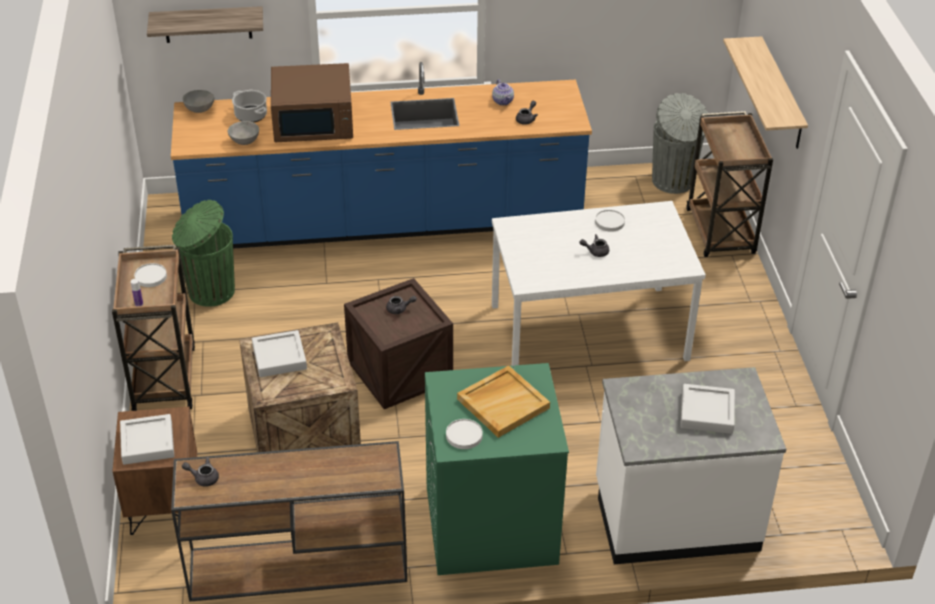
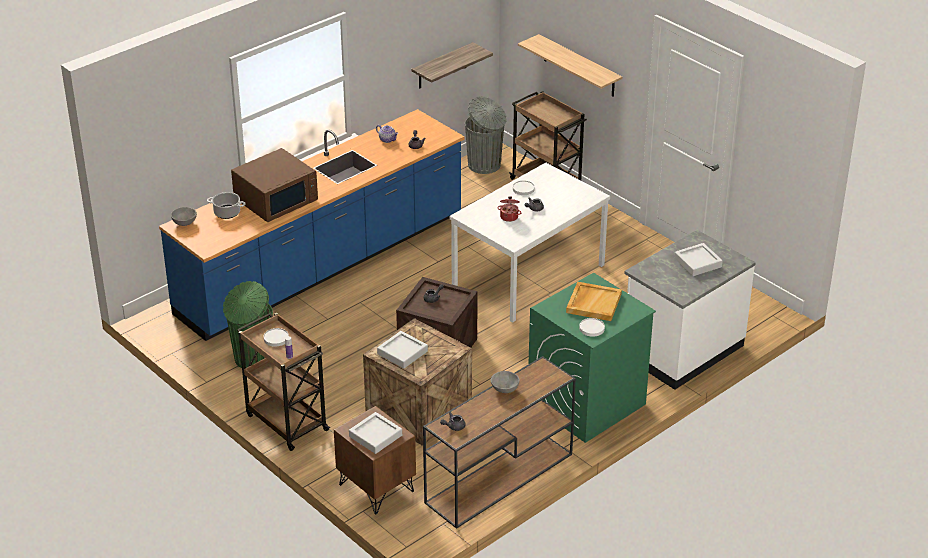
camera: 35 degrees left, 5 degrees down
(207, 24) = (168, 154): shelf -> shelf (442, 66)
(244, 142) = (244, 230): grey bowl -> grey bowl (504, 390)
(556, 248) = (509, 216): none -> cooking pot

